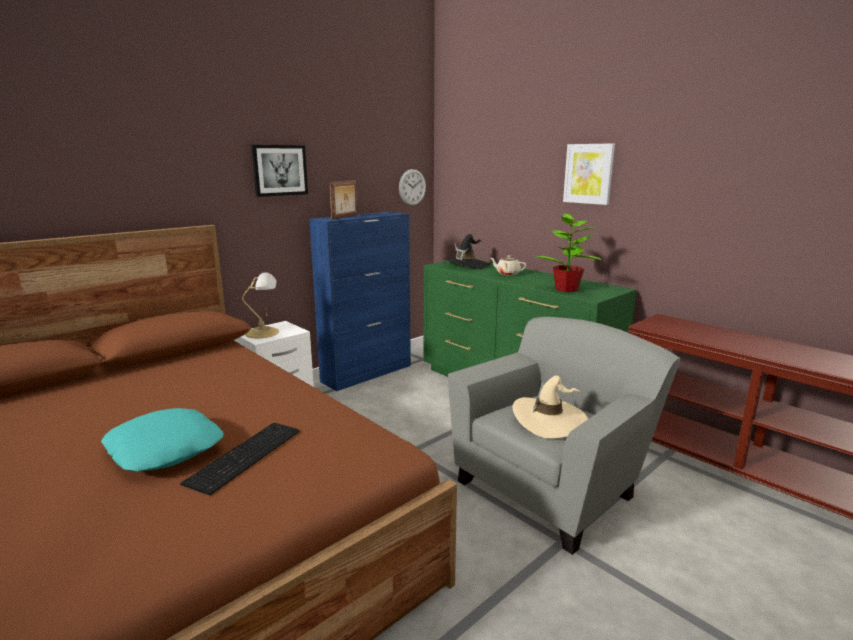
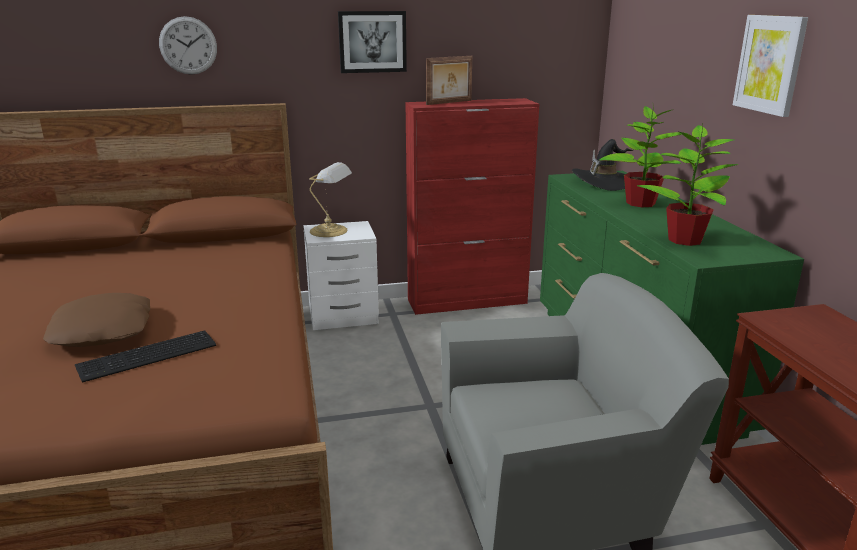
camera: 30 degrees right, 5 degrees up
(166, 448) = (103, 330): turquoise pillow -> brown pillow
(367, 373) = (468, 301): blue cabinet -> red cabinet
(412, 187) = (567, 66): wall clock -> wall clock (188, 45)
(507, 274) = (640, 203): beige teapot -> potted plant
(550, 420) = (536, 415): beige hat -> none

